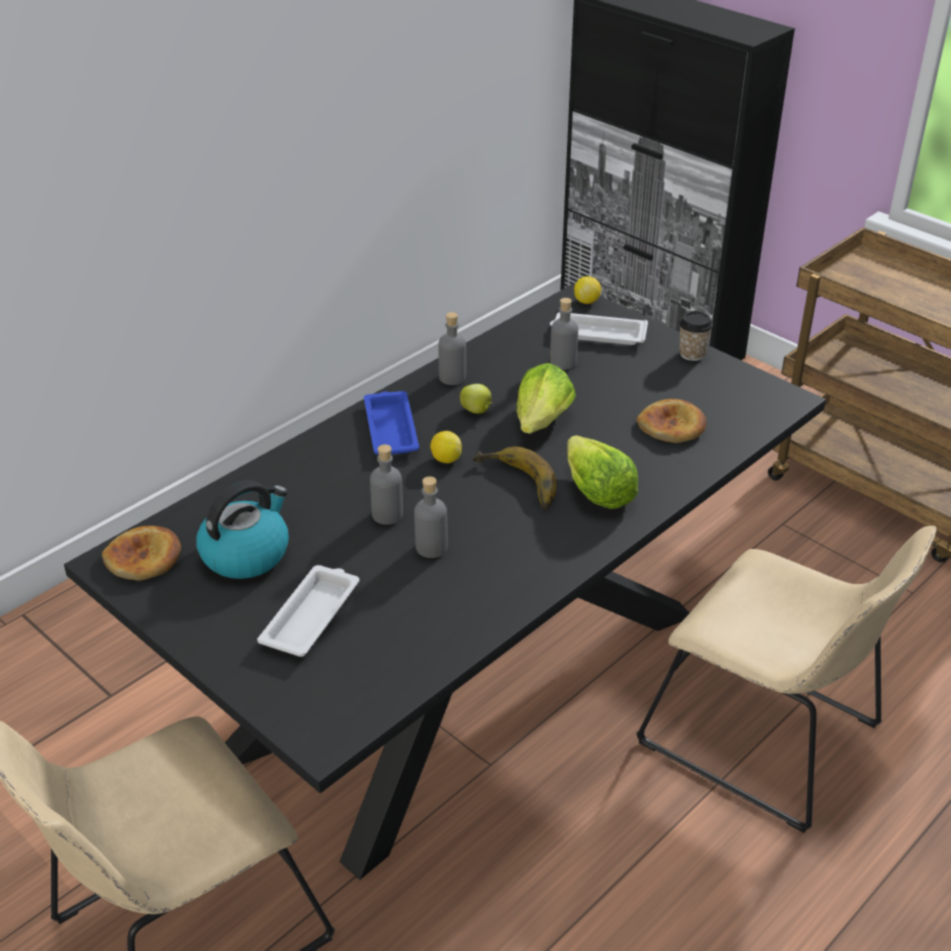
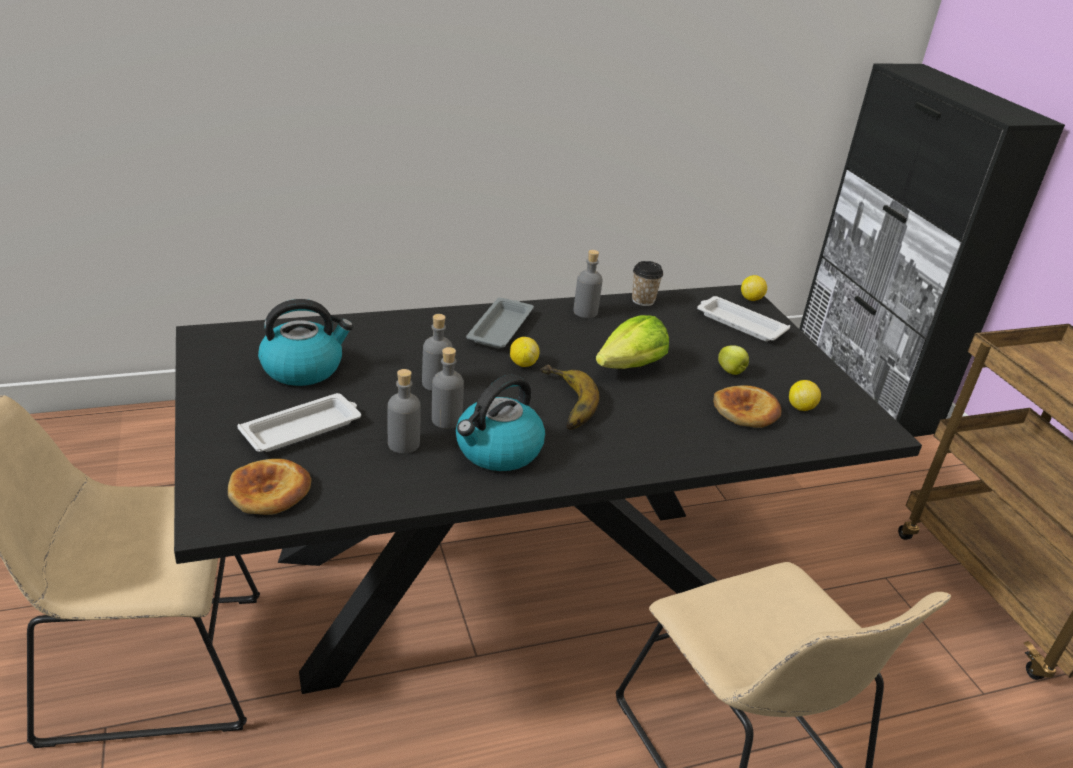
camera: 25 degrees right, 5 degrees down
(144, 558) = (231, 343): bread -> bread (269, 492)
(390, 428) = (501, 327): blue tray -> grey tray
(477, 411) = (582, 340): apple -> apple (731, 372)
(503, 558) = (498, 451): none -> kettle
(563, 362) = (689, 333): grey bottle -> grey bottle (403, 444)
(596, 492) = (628, 434): lettuce -> none
(692, 354) = (815, 365): cup -> cup (643, 300)
(712, 403) = (801, 407): none -> lemon

